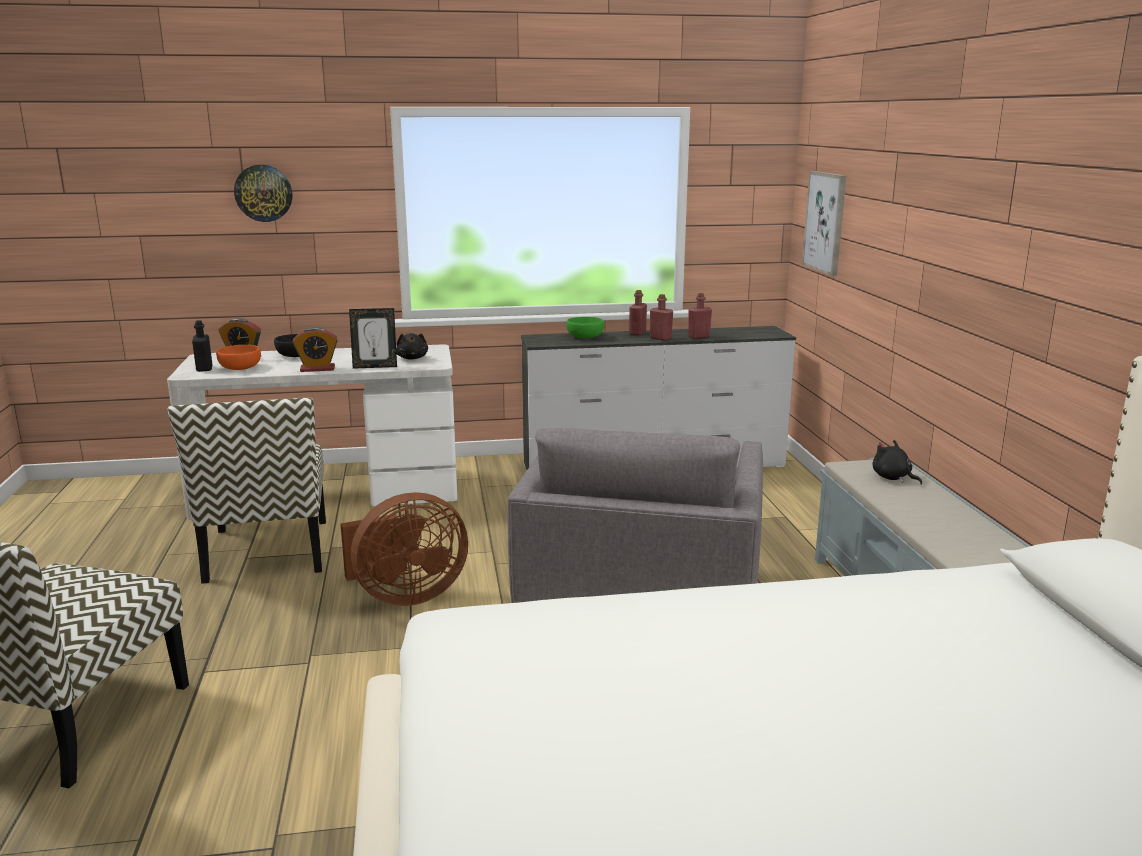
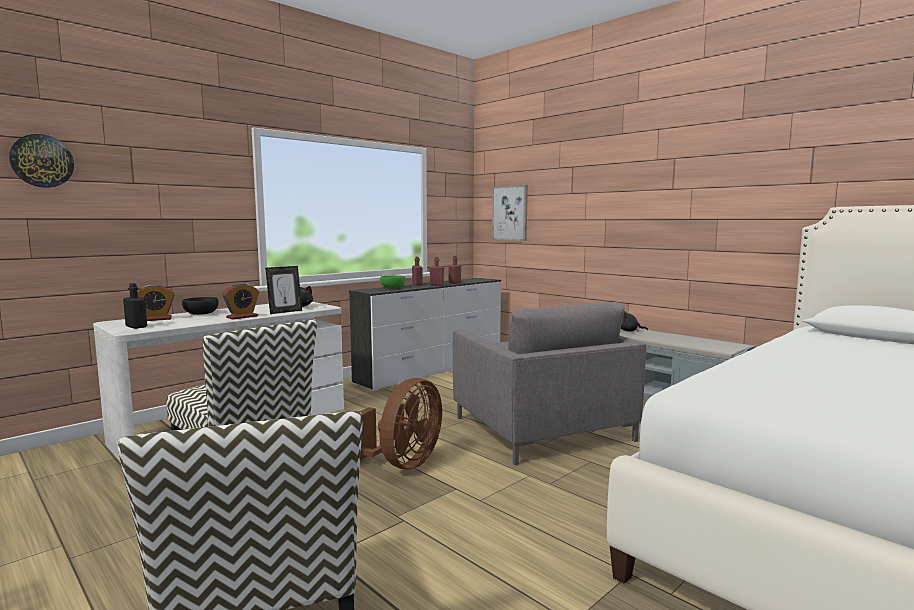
camera: 35 degrees left, 10 degrees down
(239, 368) = (170, 323): orange bowl -> none
(263, 193) = (152, 185): wall clock -> wall clock (42, 161)

